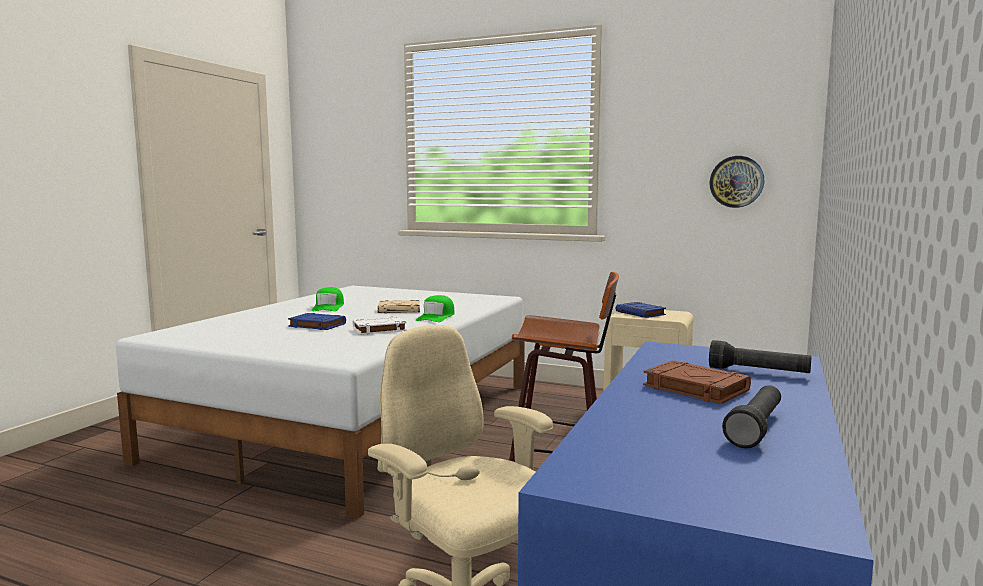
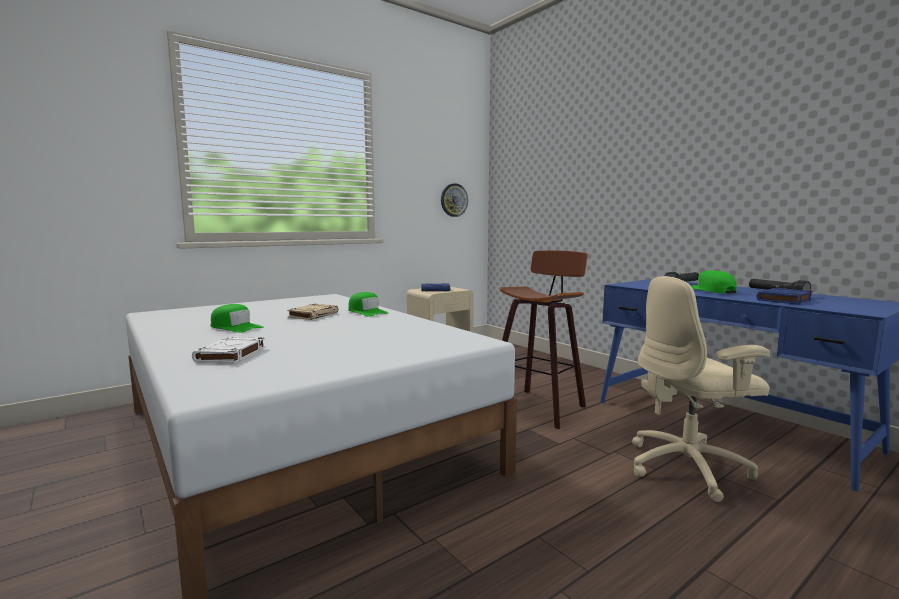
camera: 60 degrees left, 0 degrees up
(316, 325) = (320, 337): blue book -> blue book (784, 300)
(379, 329) = (383, 326): white book -> white book (231, 355)
(694, 388) = (710, 291): brown book -> green cap

